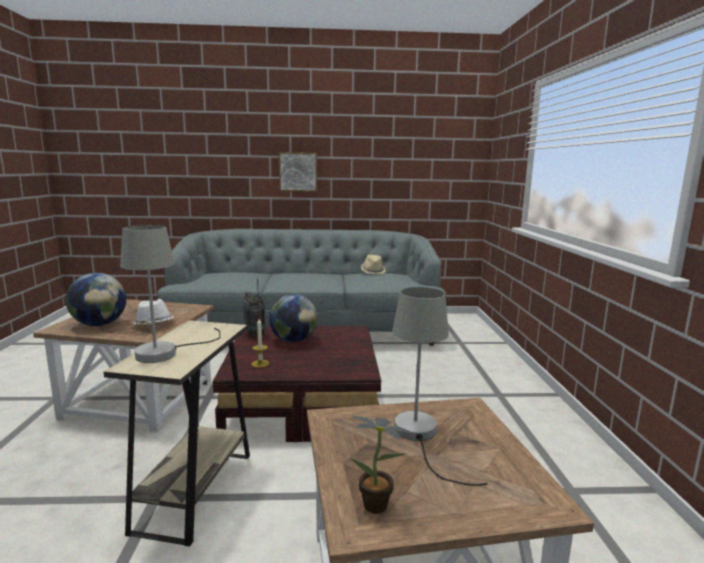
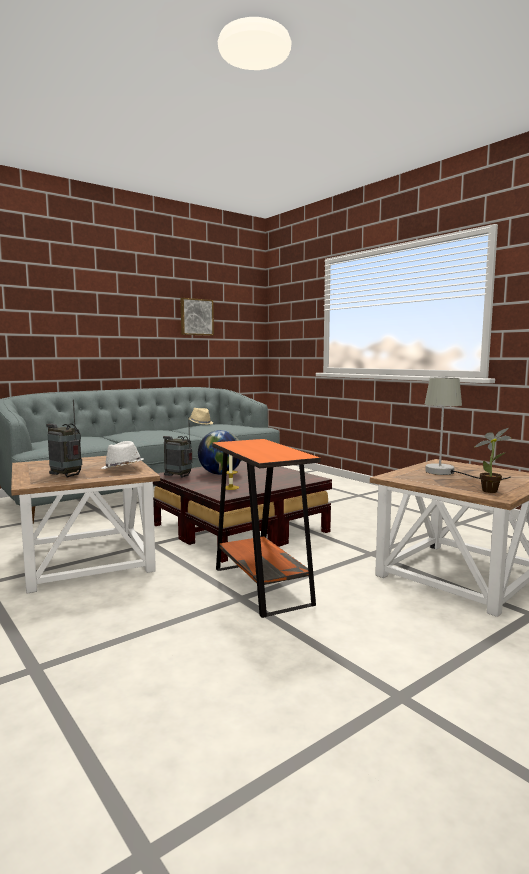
camera: 35 degrees left, 5 degrees down
(99, 324) = (66, 476): globe -> radio
(167, 351) = (265, 452): grey table lamp -> none
(195, 491) = (262, 586): beige side table -> orange side table
(298, 172) = (107, 330): picture -> picture (196, 317)

